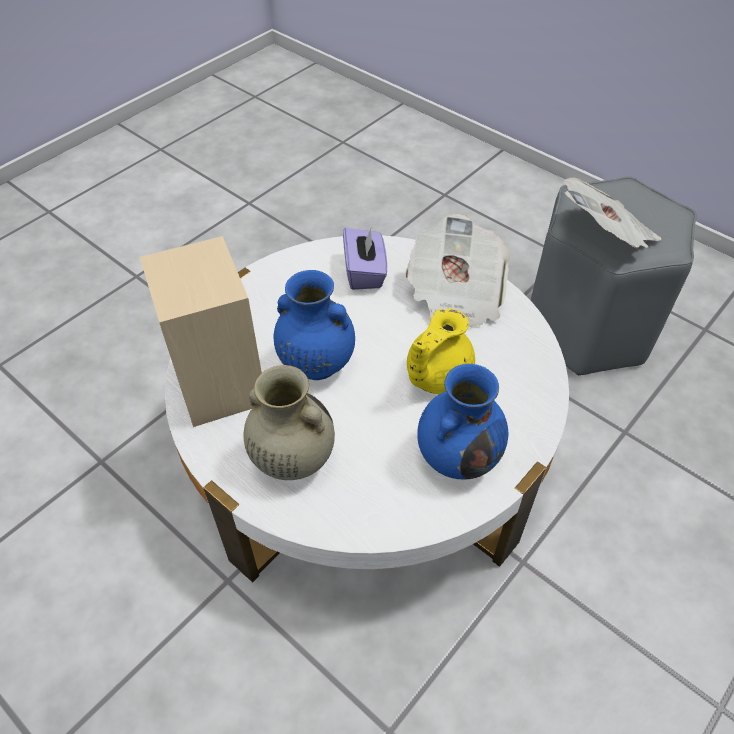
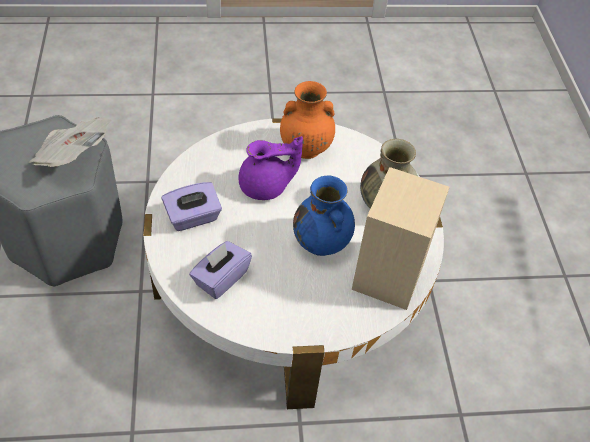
camera: 140 degrees left, 0 degrees up
(436, 376) = (266, 187): yellow teapot -> purple teapot
(454, 297) = (193, 218): newspaper -> purple tissue box
(458, 457) = (305, 148): blue vase -> orange vase

